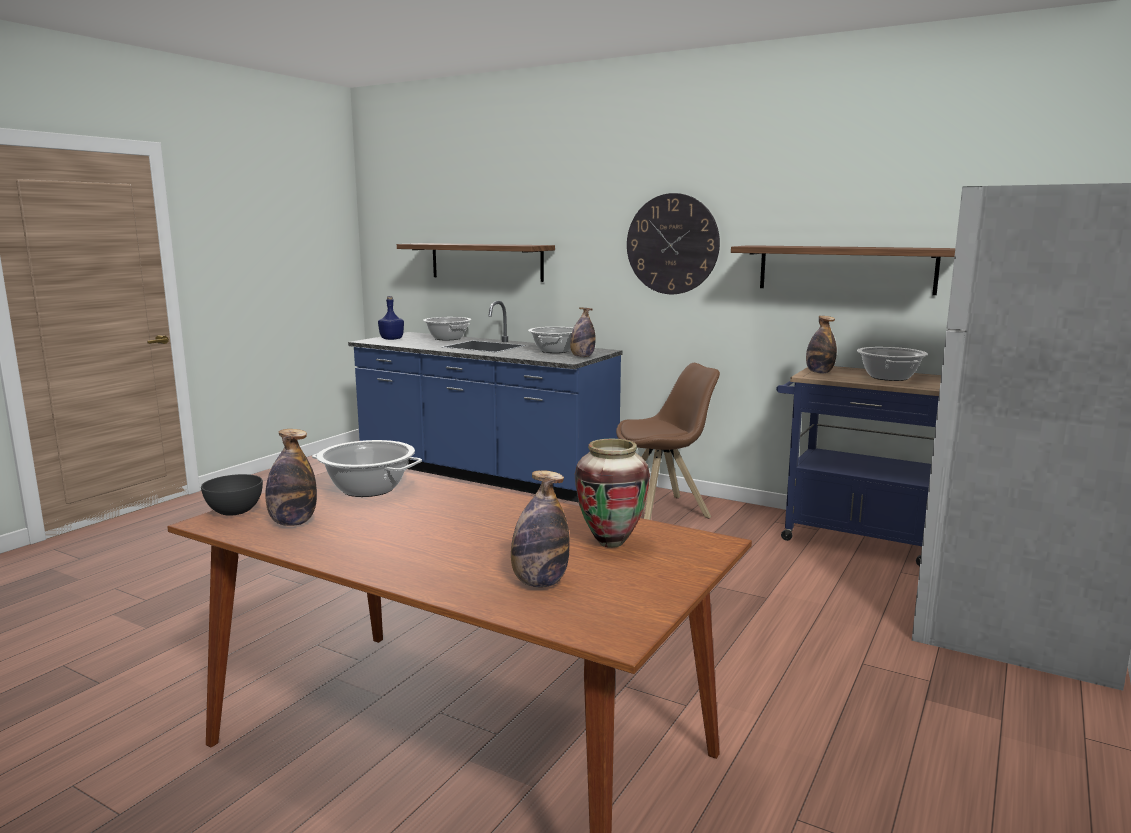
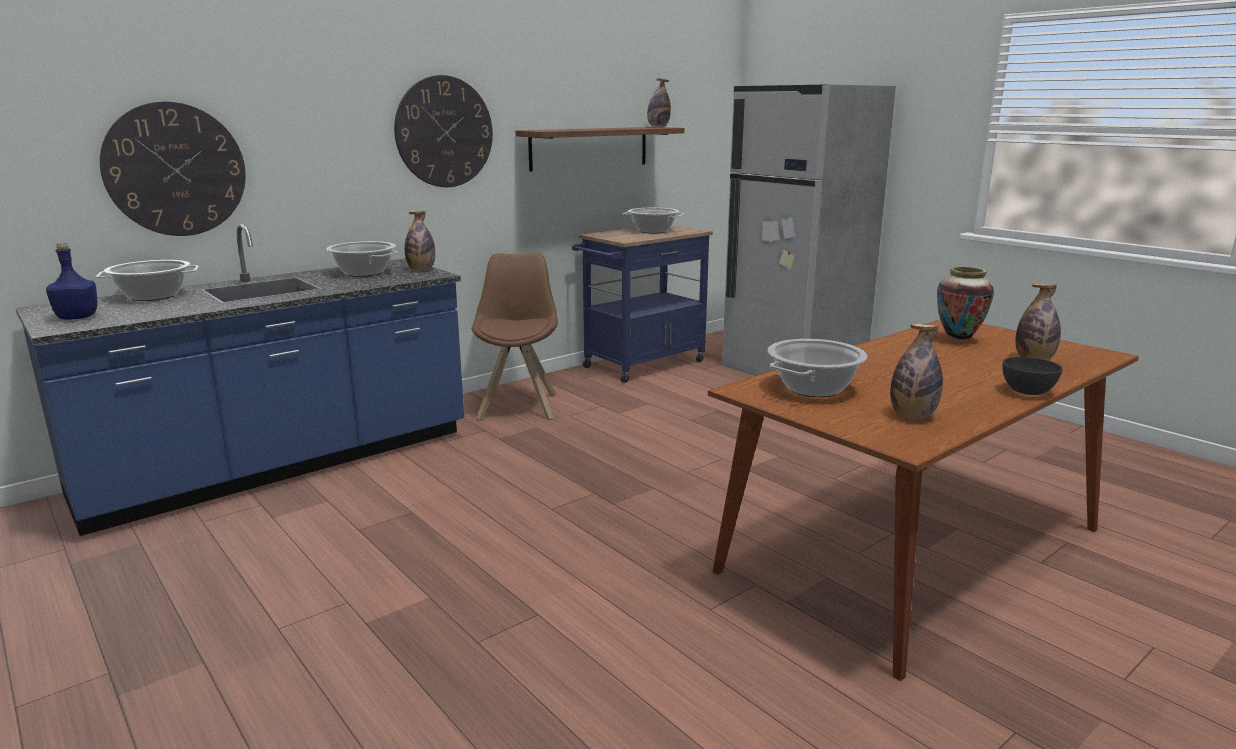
camera: 70 degrees left, 5 degrees up
(235, 512) = (877, 437): grey bowl -> grey bowl (1028, 391)
(486, 261) = (175, 170): shelf -> wall clock
(819, 372) = (616, 237): bottle -> bottle (658, 127)

